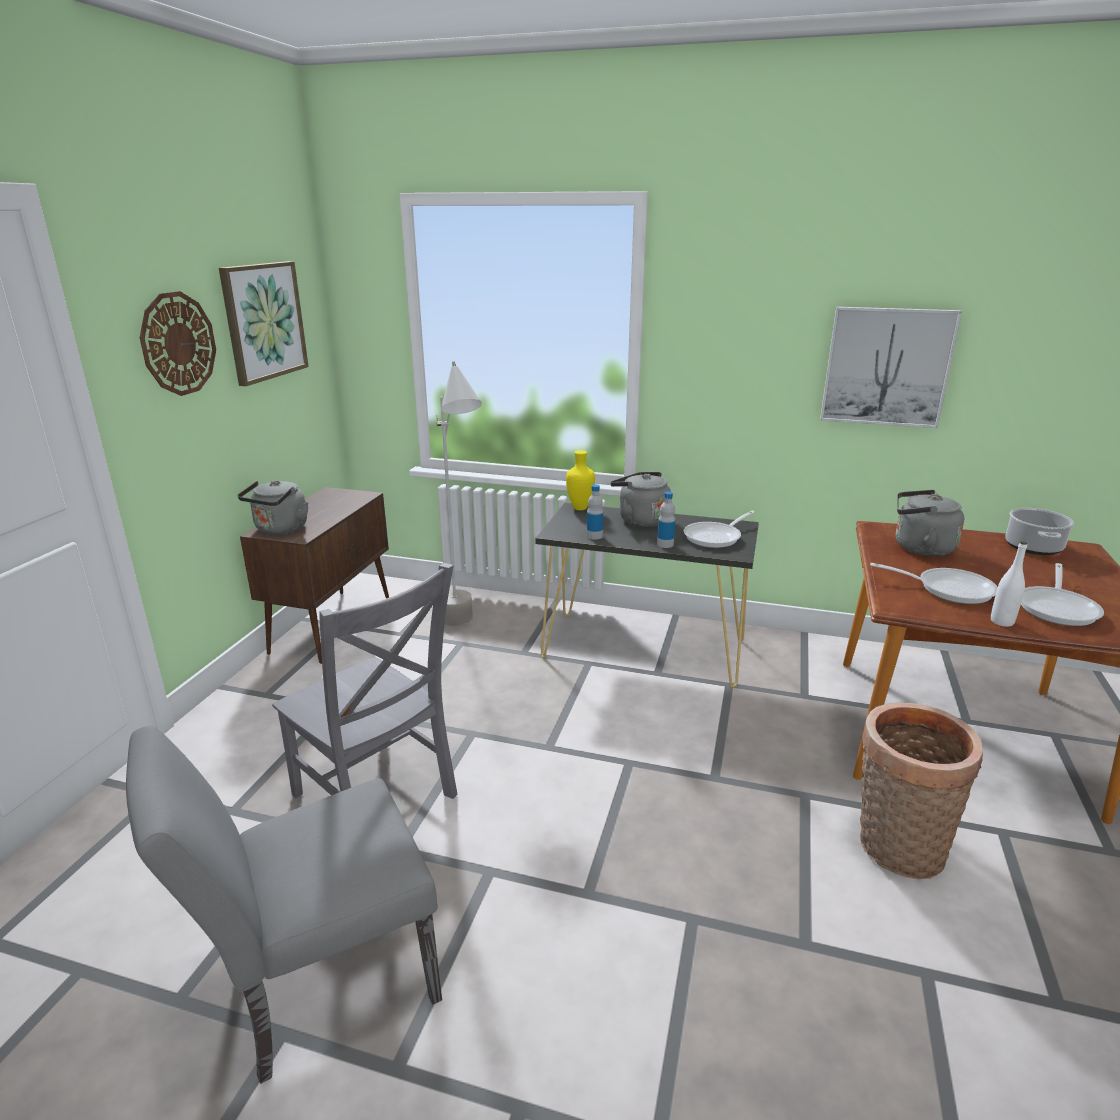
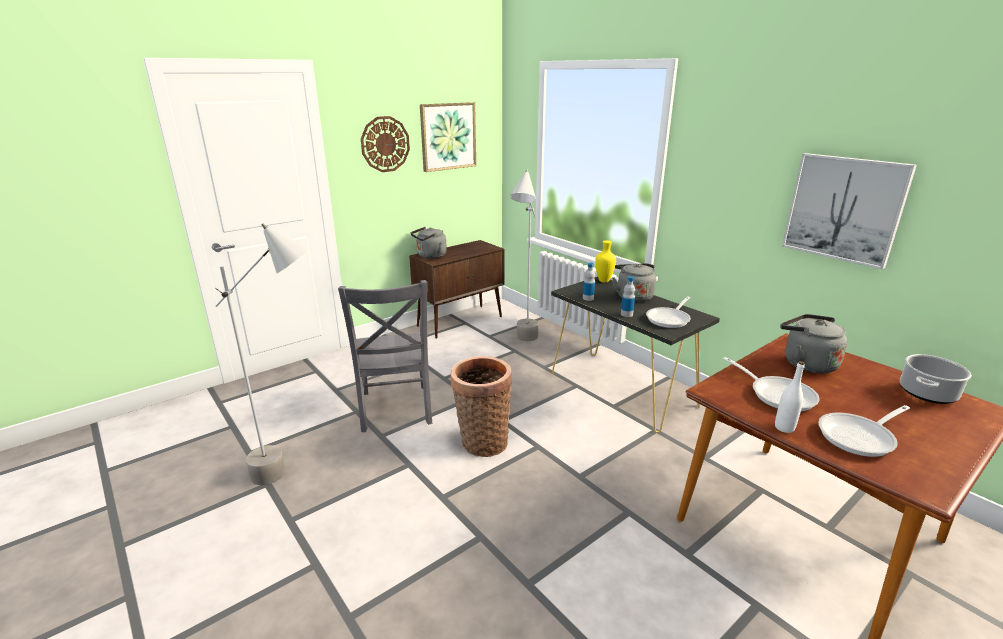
camera: 35 degrees right, 0 degrees up
(317, 985) = (296, 473): grey chair -> grey floor lamp
(716, 537) = (669, 319): frying pan -> frying pan turned 45 degrees counterclockwise
(895, 848) = (654, 570): basket -> basket (482, 441)

